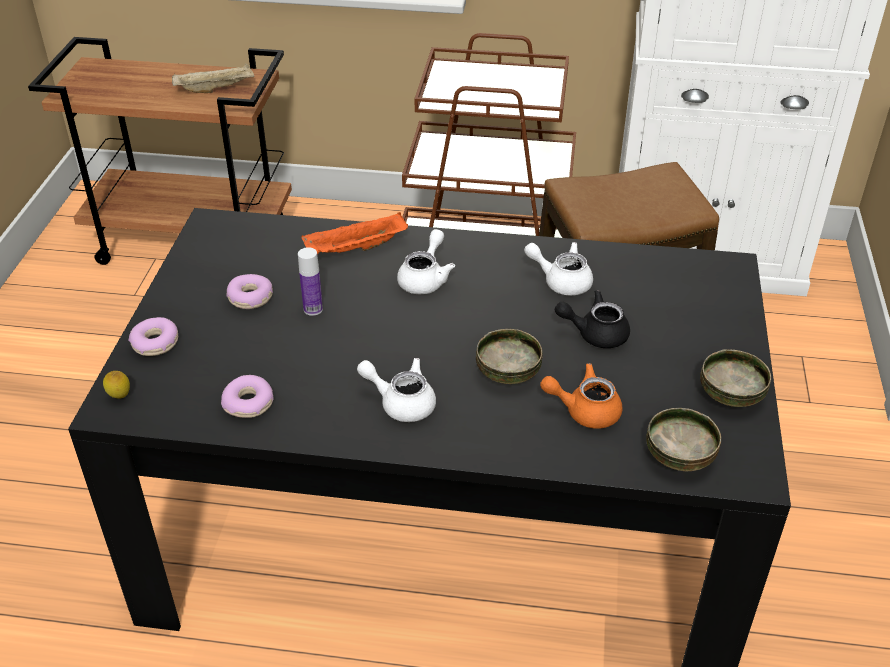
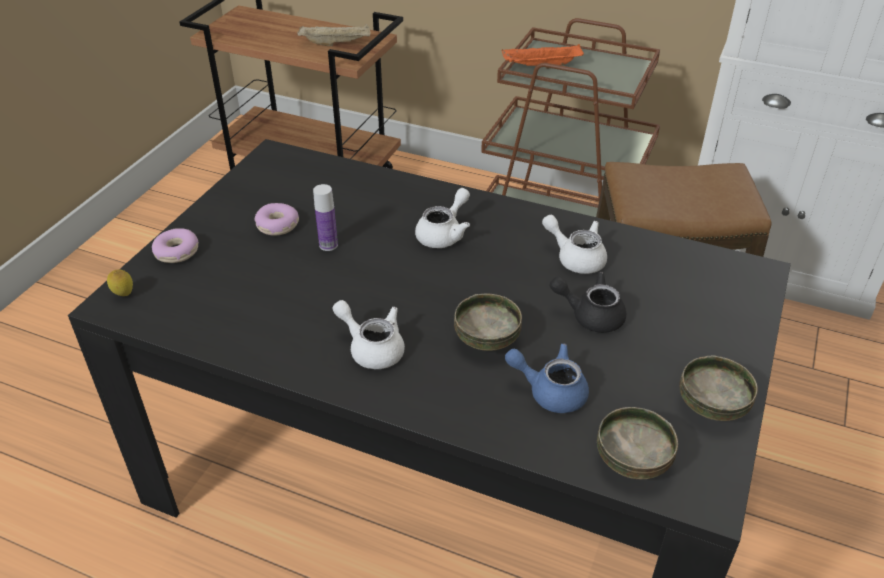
camera: 15 degrees right, 0 degrees up
(249, 403) = (232, 322): donut -> none
(355, 249) = (391, 197): orange tray -> orange tray (540, 67)
(584, 410) = (550, 391): orange teapot -> blue teapot

